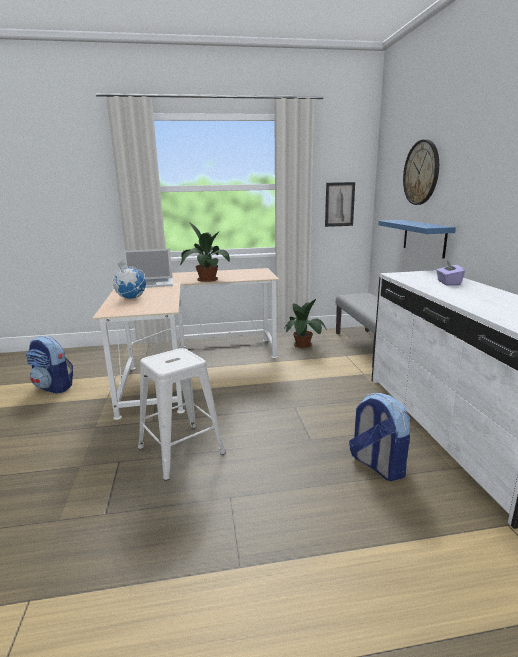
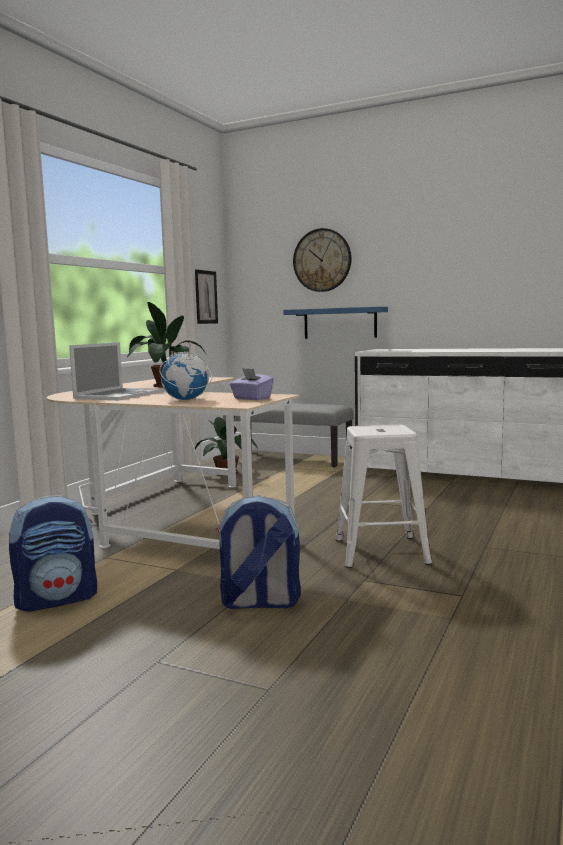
camera: 55 degrees left, 10 degrees down
(377, 465) = (490, 500): backpack -> backpack (259, 603)
(448, 283) = (423, 349): purple tissue box -> purple tissue box (251, 398)

